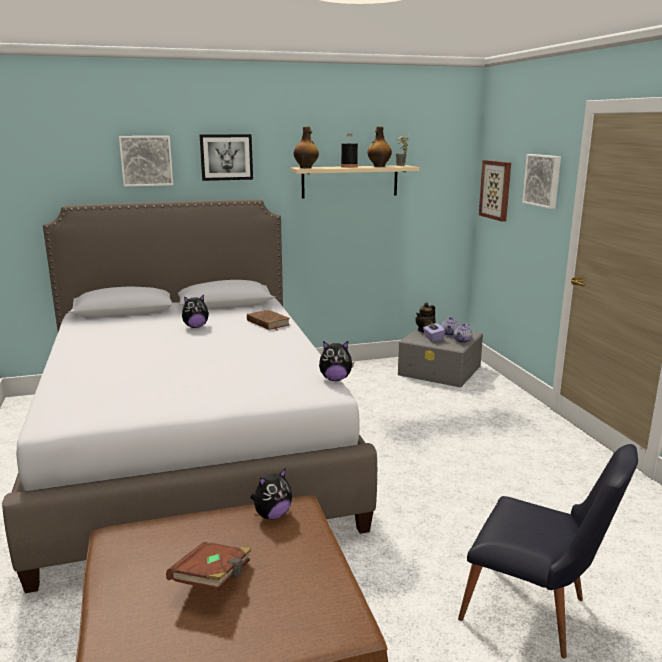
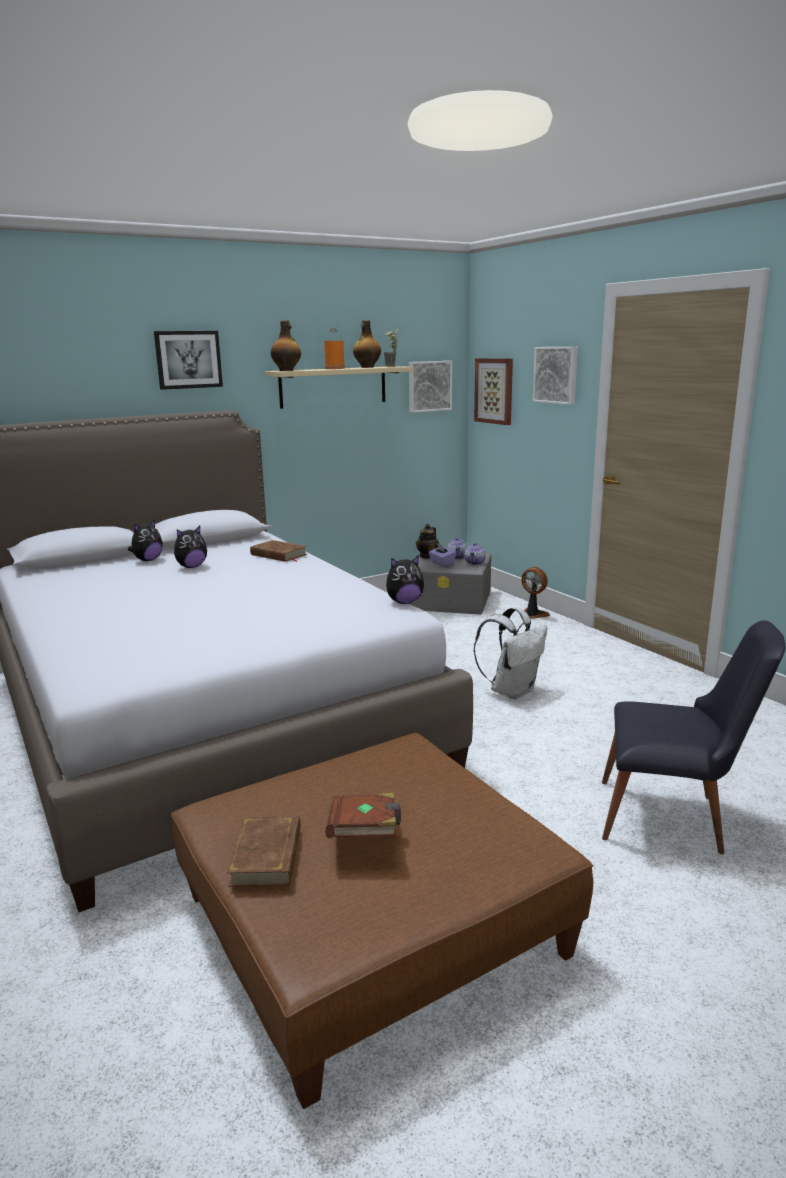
camera: 15 degrees left, 0 degrees up
(130, 583) = (267, 856): none -> brown book
(146, 160) = (88, 365): picture -> picture (429, 386)
(272, 515) = (387, 759): plush toy -> plush toy (147, 560)
(349, 167) = (334, 368): black bottle -> orange bottle
(450, 463) = (512, 691): none -> white backpack
(507, 393) = (533, 615): none -> fan

